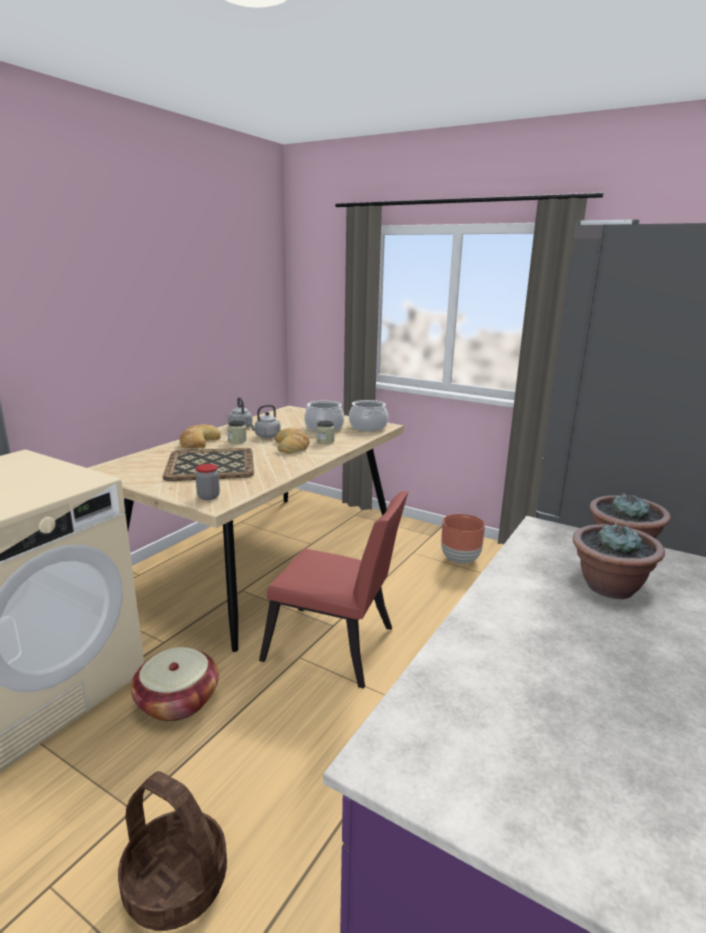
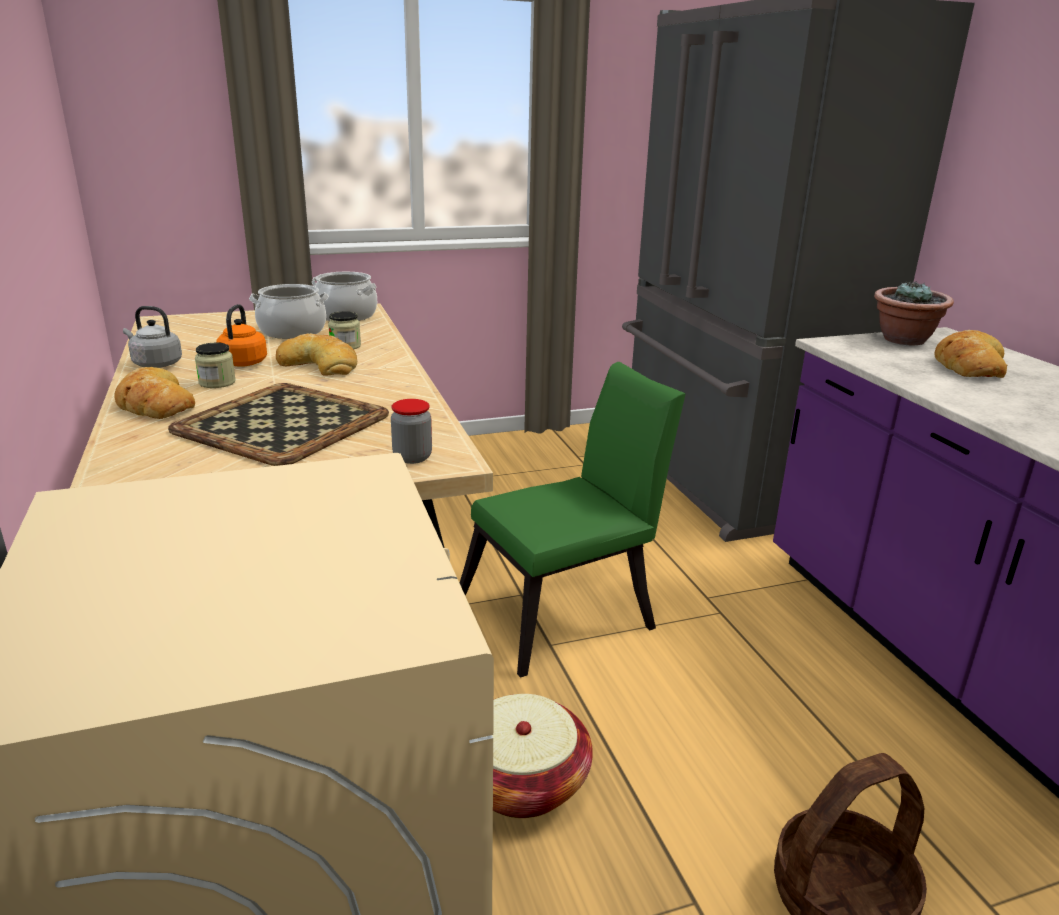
camera: 50 degrees left, 5 degrees up
(266, 436) = (242, 364): grey kettle -> orange kettle
(336, 648) = (566, 612): red chair -> green chair
(460, 559) = (513, 465): brown planter -> none
(609, 587) = (968, 365): potted plant -> bread

